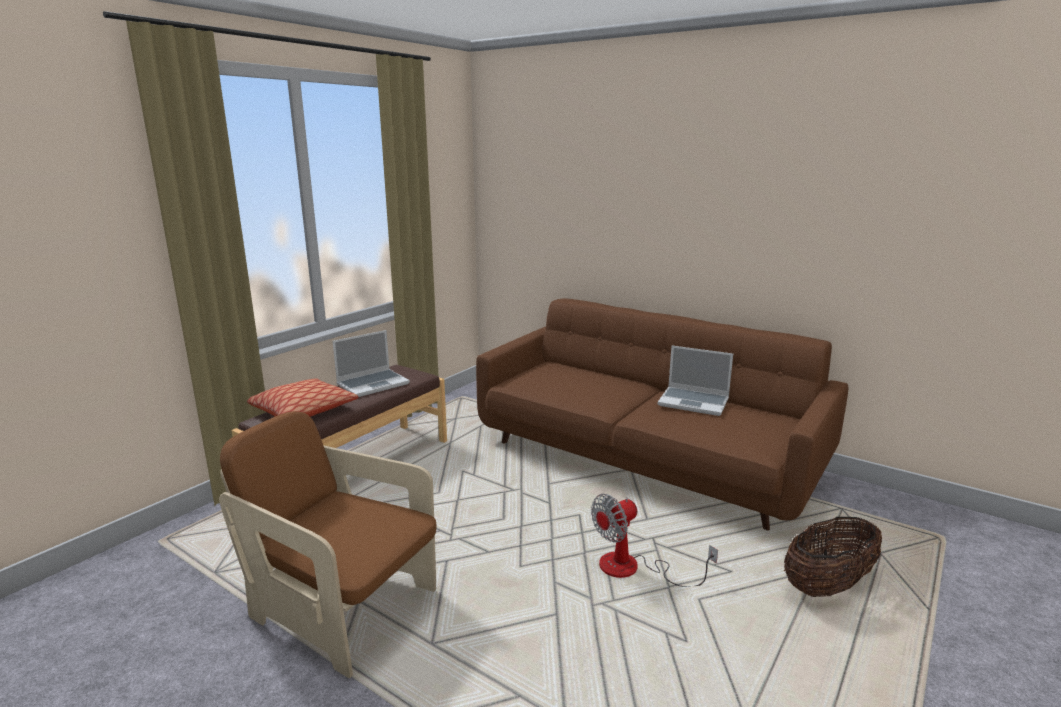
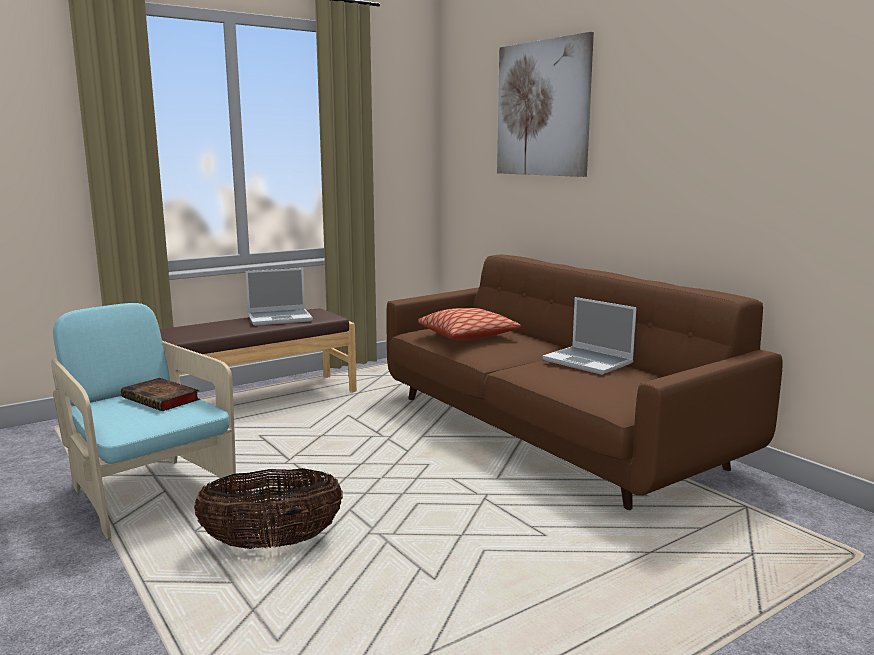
camera: 20 degrees right, 5 degrees down
(304, 411) = (198, 329): pillow -> pillow (468, 336)
(343, 608) = (148, 494): brown armchair -> turquoise armchair
(355, 513) = (162, 399): none -> book
(600, 168) = (542, 109): none -> picture
(633, 569) = (440, 515): fan -> none
(828, 585) = (651, 568): basket -> basket (272, 543)

